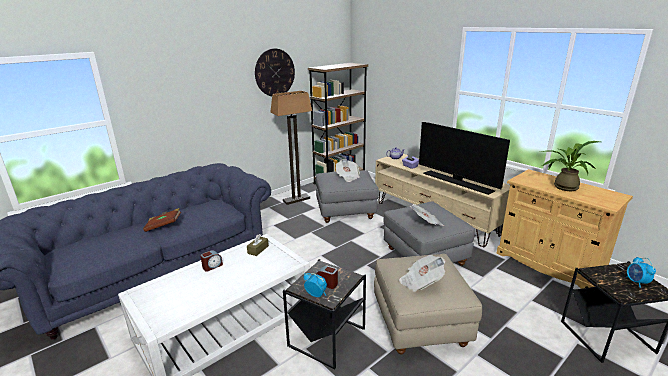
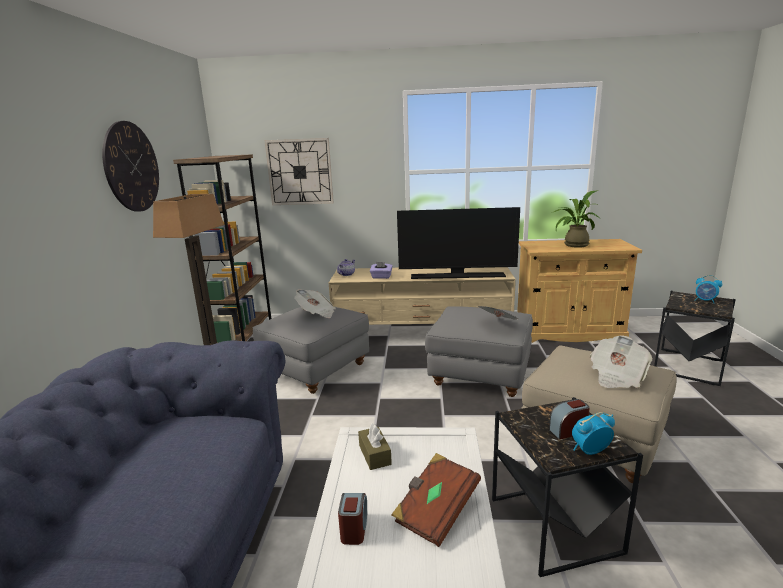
camera: 45 degrees left, 5 degrees down
(164, 226) = (130, 523): brown book -> brown book (435, 511)
(392, 80) = (300, 172): none -> wall clock

